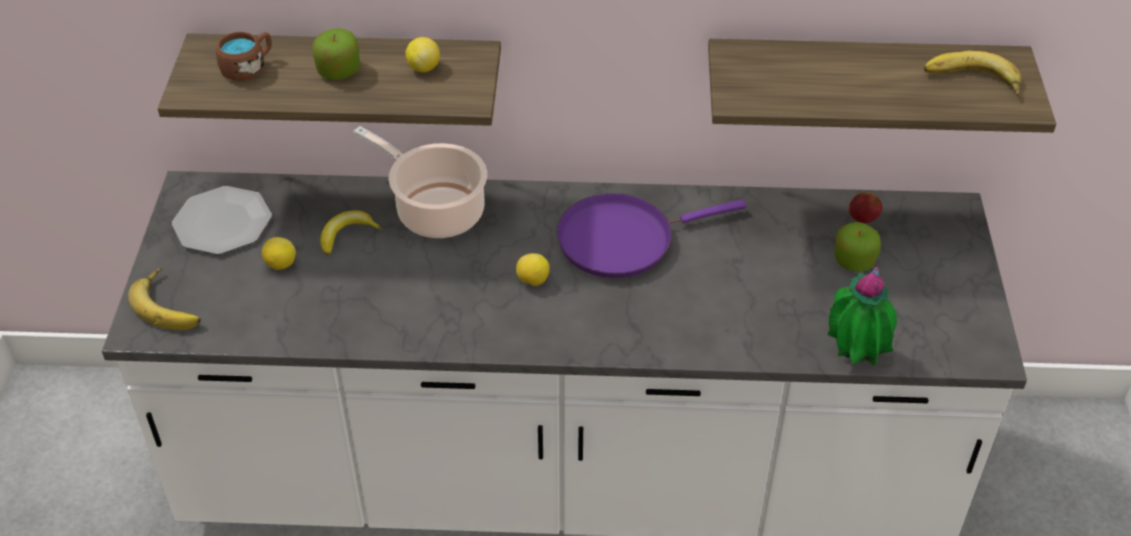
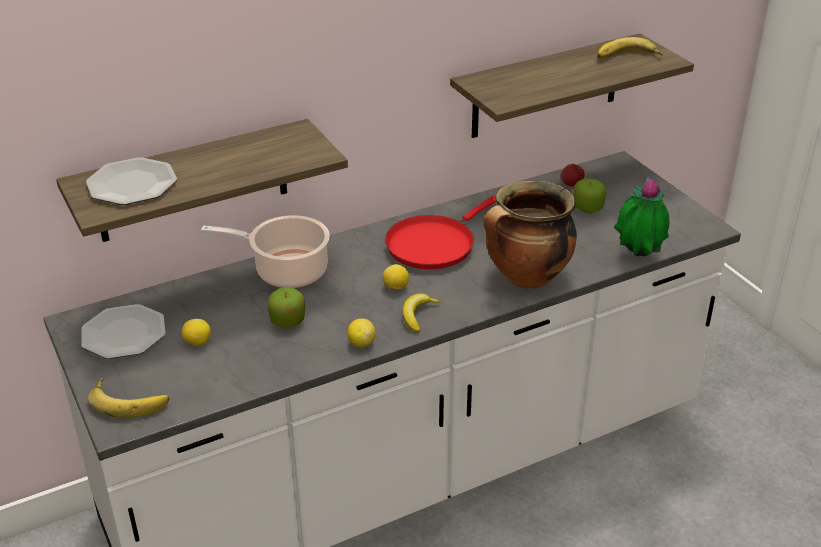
camera: 30 degrees left, 10 degrees down
(248, 68) = (132, 184): brown mug -> plate
(339, 71) = (207, 166): apple -> apple (287, 321)
(347, 235) = (233, 308): banana -> banana (418, 315)
(423, 67) = (269, 147): lemon -> lemon (361, 343)
(622, 239) = (433, 244): purple frying pan -> red frying pan
(690, 331) = (526, 278): none -> cooking pot

